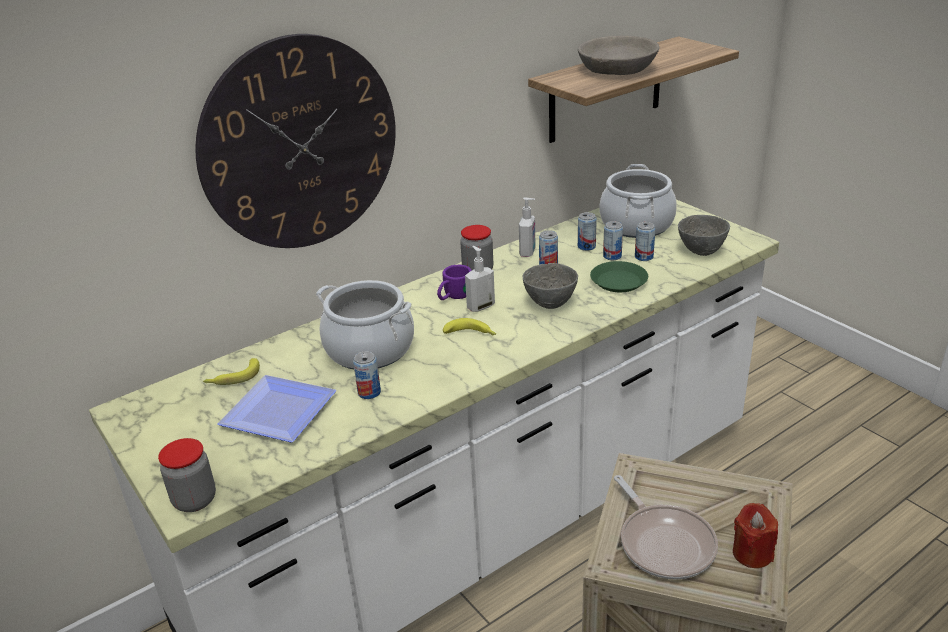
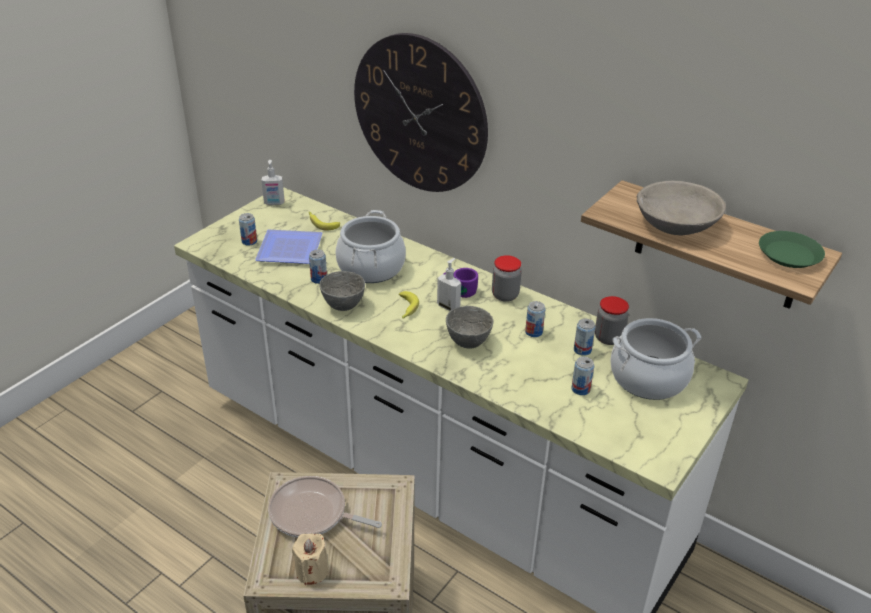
camera: 70 degrees right, 5 degrees up
(195, 500) = (204, 244): jar -> jar (608, 338)
(528, 252) = (552, 317): soap dispenser -> soap dispenser (274, 203)
(612, 256) = (571, 368): can -> can (249, 241)
(619, 281) = (525, 378): green plate -> green plate (789, 255)
(664, 543) = (312, 514): frying pan -> frying pan turned 60 degrees clockwise
(702, 252) = (612, 429): grey bowl -> grey bowl (342, 306)
(752, 553) = (312, 571): red candle -> beige candle

